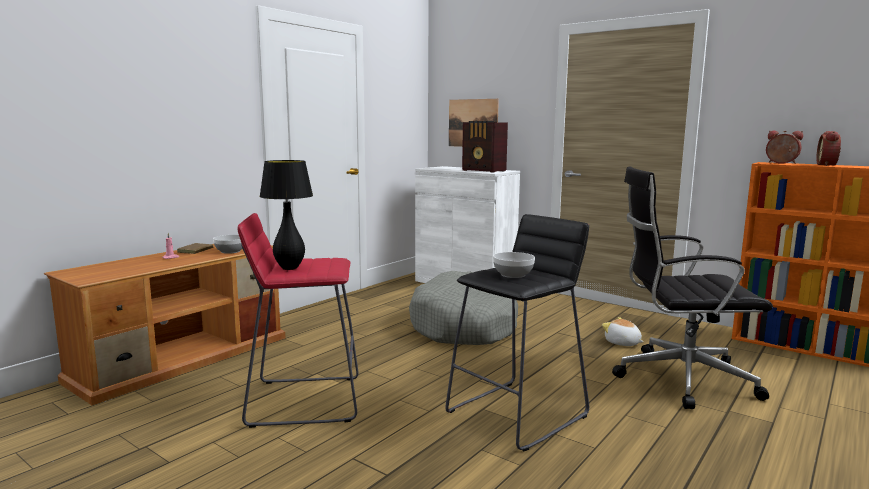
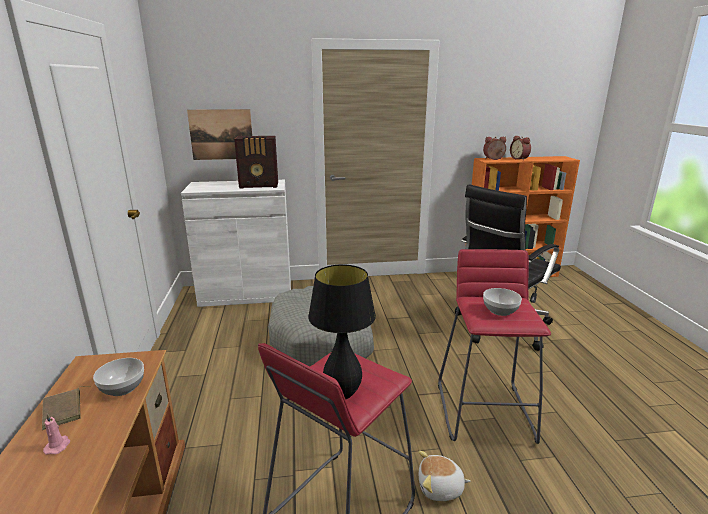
camera: 45 degrees left, 10 degrees up
(518, 414) = (485, 411): black stool -> red stool
(622, 343) = (434, 310): plush toy -> plush toy (440, 488)

